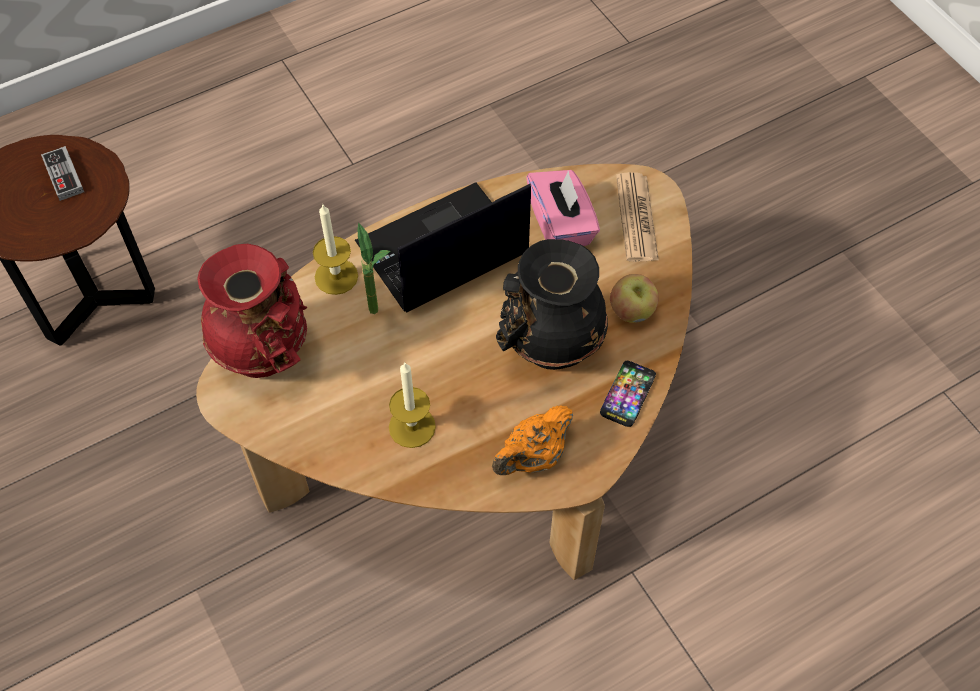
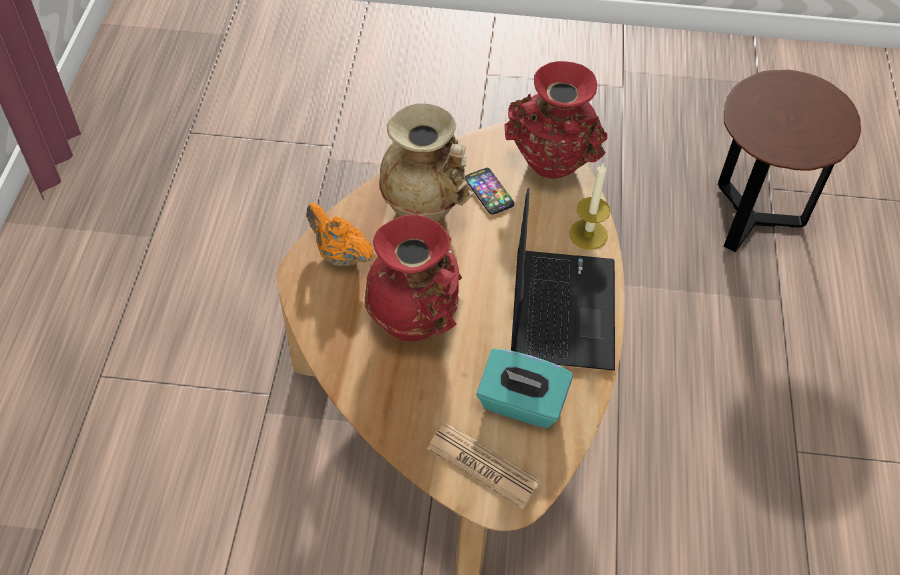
camera: 125 degrees right, 5 degrees down
(63, 176) = (804, 133): game controller -> none
(380, 316) = (530, 239): potted plant -> none
(412, 427) = (424, 207): candle -> beige vase
(533, 457) = (340, 255): orange teapot -> orange teapot turned 45 degrees counterclockwise
(549, 346) = (415, 320): black vase -> red vase
(561, 225) = (521, 404): pink tissue box -> turquoise tissue box
(628, 394) = (332, 340): phone -> phone (489, 192)
(632, 311) = (396, 393): apple -> none

